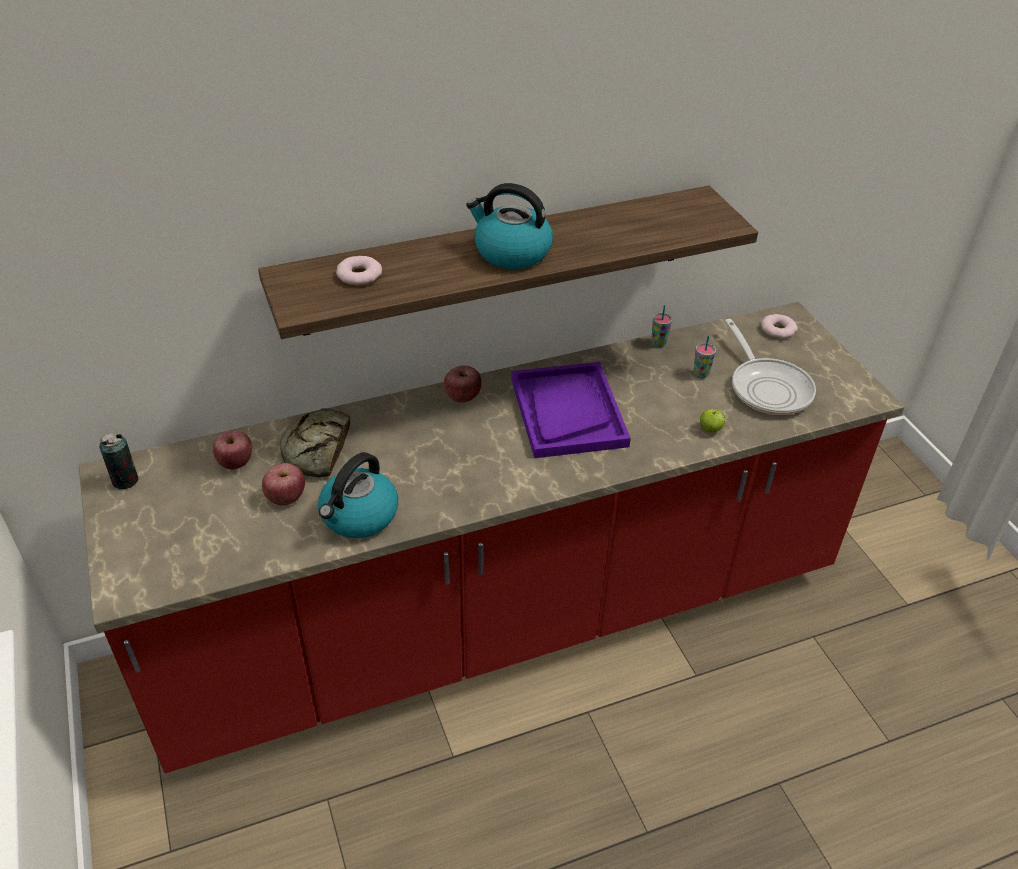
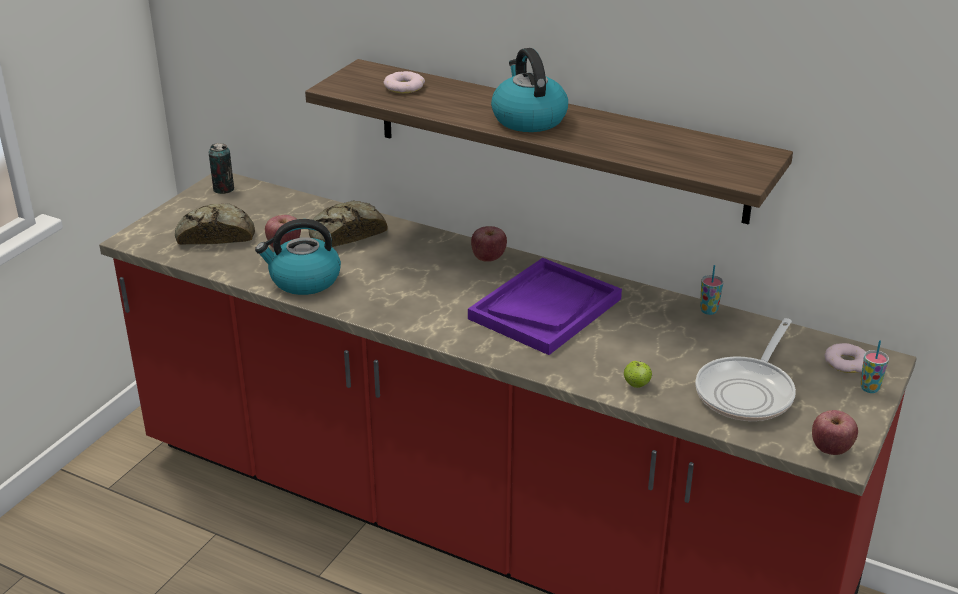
camera: 50 degrees right, 10 degrees down
(200, 530) = (215, 234): none -> bread
(236, 463) = (290, 213): apple -> apple (831, 449)
(701, 374) = (704, 349): cup -> cup (869, 388)

